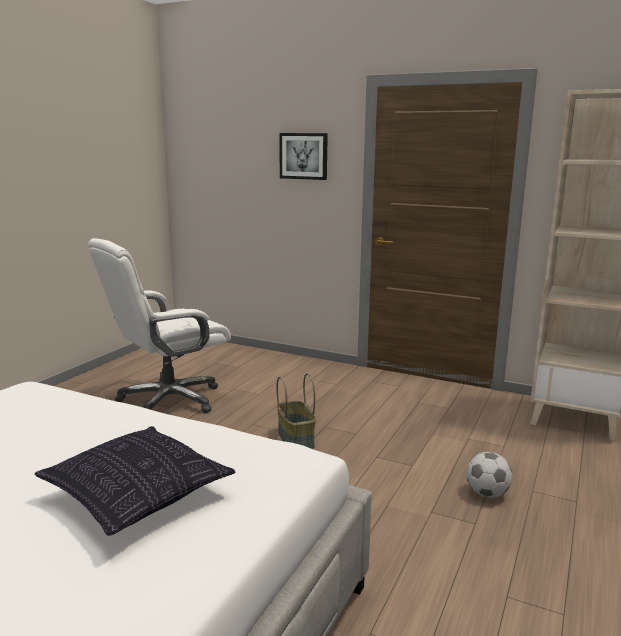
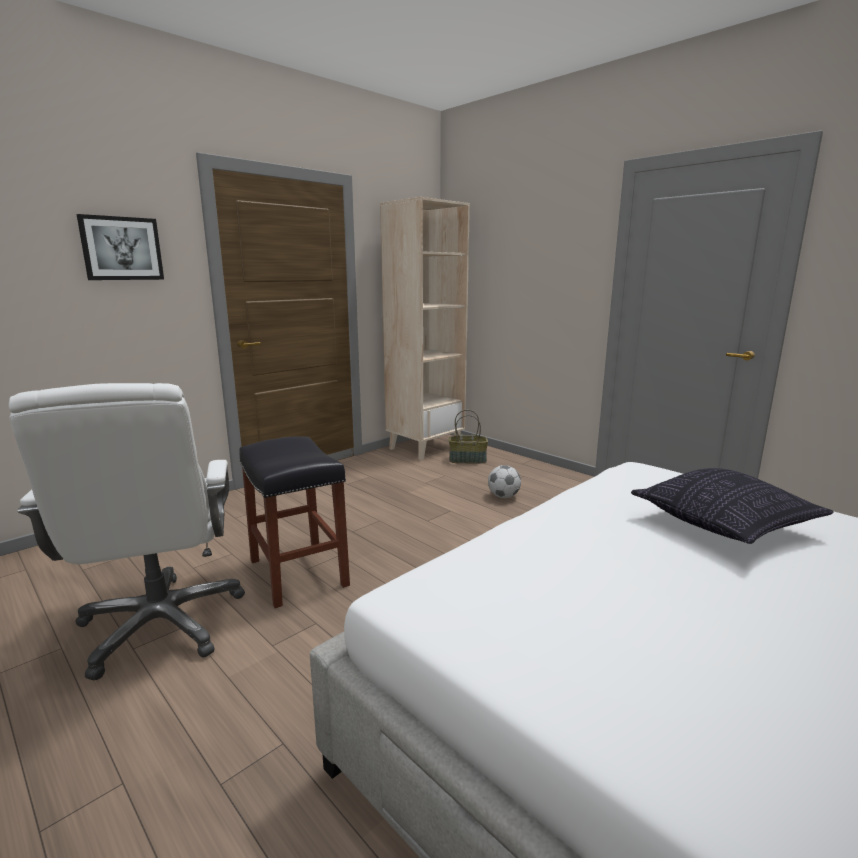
camera: 70 degrees left, 0 degrees up
(246, 422) = (297, 572): none -> black stool
(296, 439) = (365, 550): basket -> basket (468, 460)

